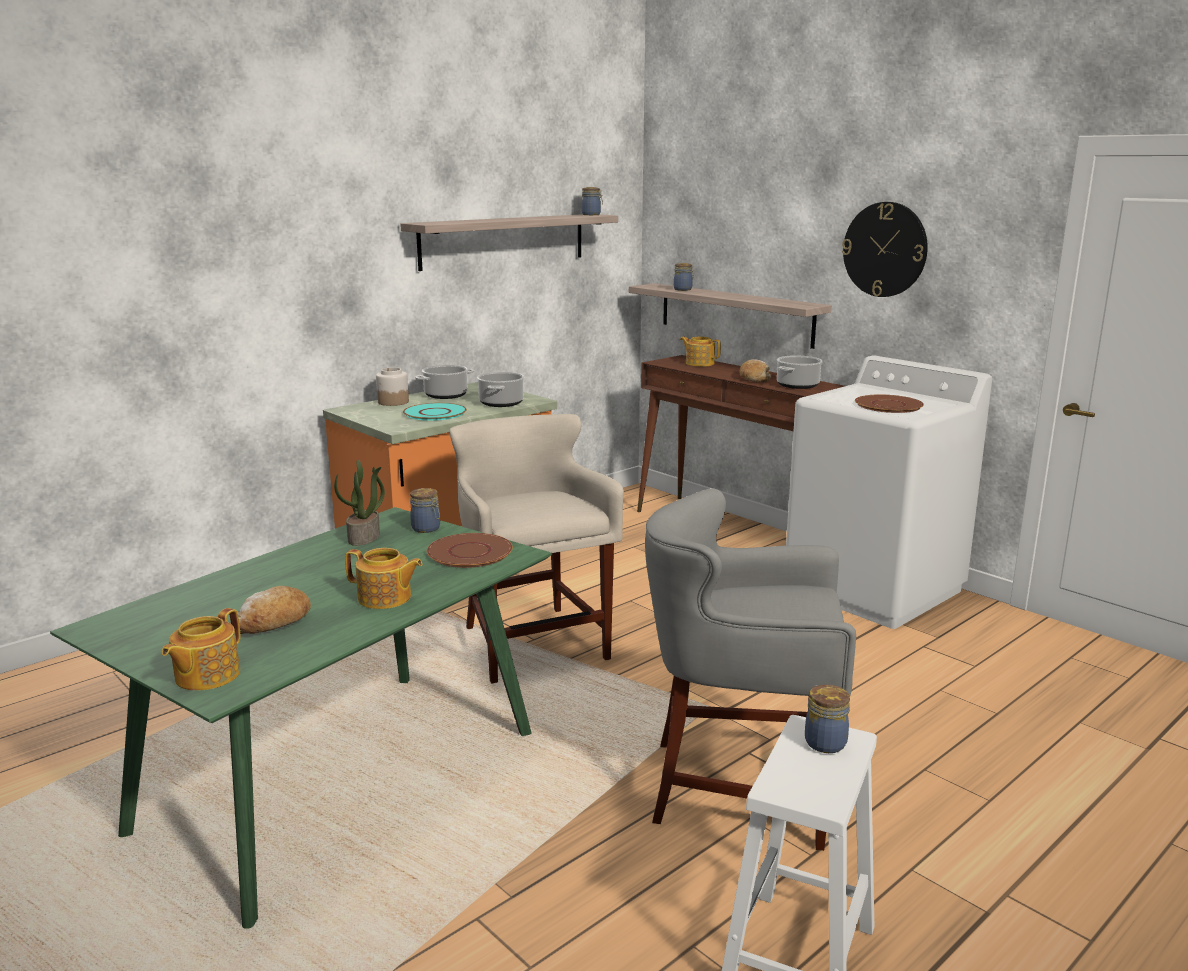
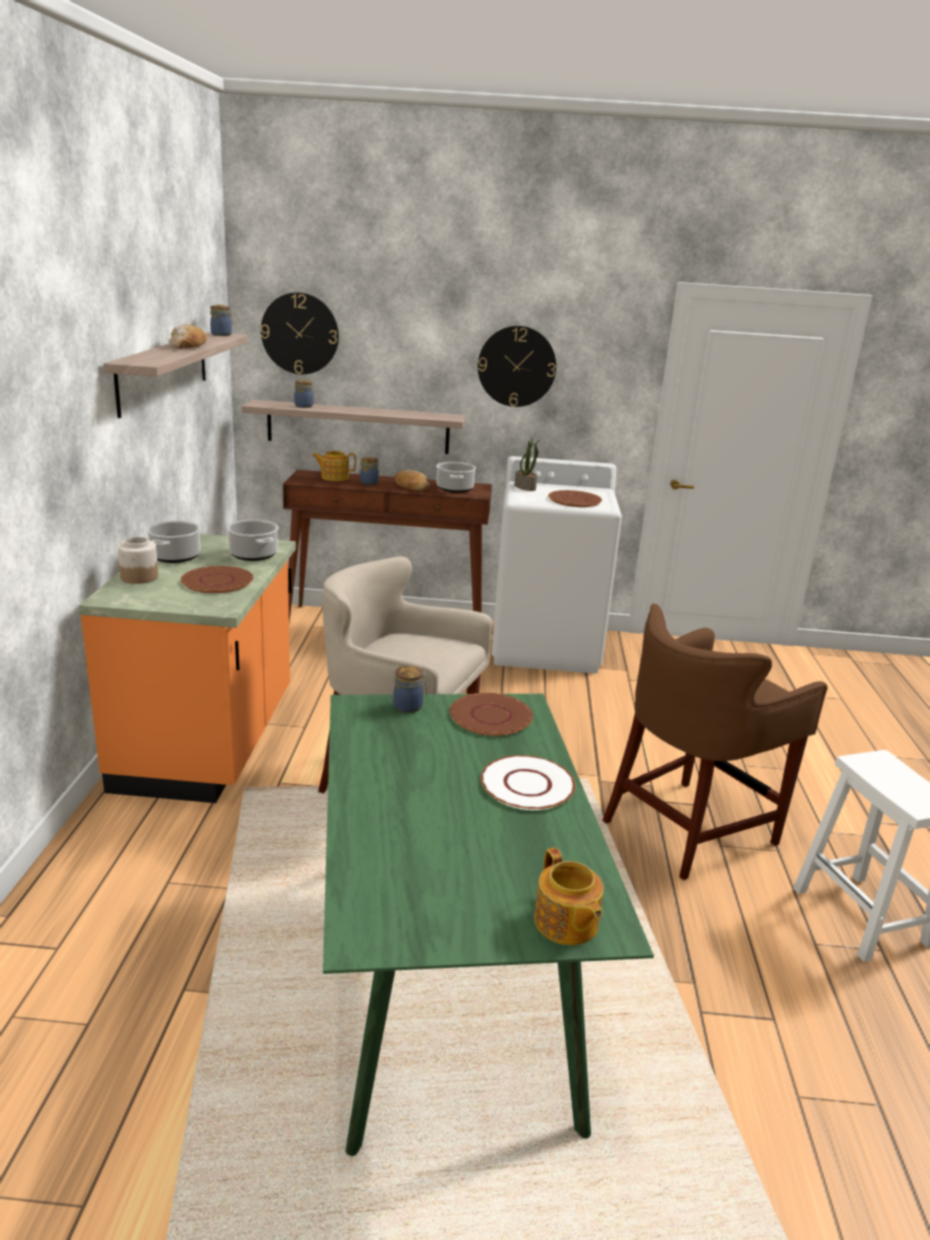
camera: 45 degrees left, 5 degrees up
(273, 623) = (499, 849): bread -> bread (187, 347)
(364, 538) = (379, 736): potted plant -> potted plant (525, 487)
(385, 598) = (527, 785): teapot -> white plate
(435, 413) = (217, 581): turquoise plate -> brown plate
(692, 218) = (300, 333): none -> wall clock
(740, 790) = (689, 829): grey stool -> brown stool
(824, 742) = (880, 766): jar -> jar (368, 482)

